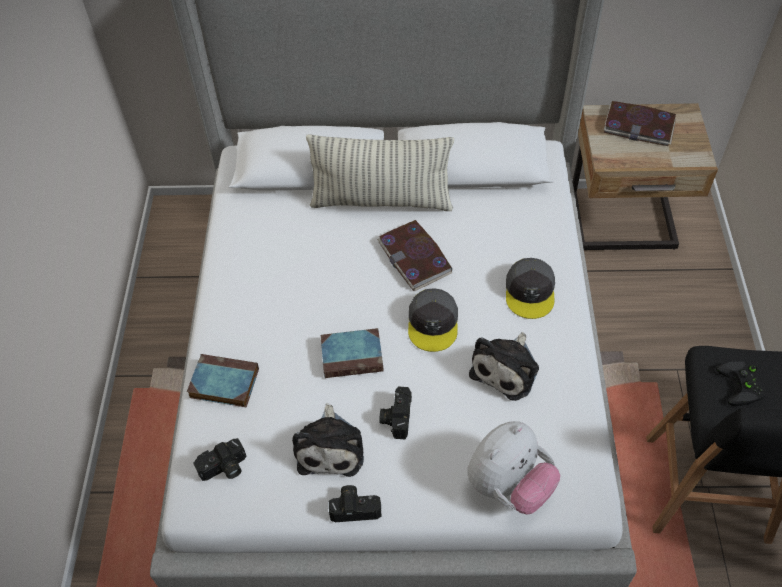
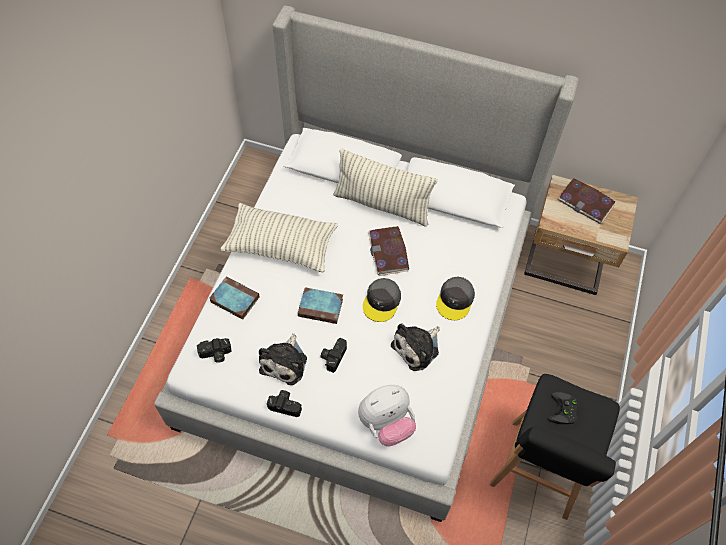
camera: 15 degrees right, 5 degrees up
(263, 291) = (281, 245): none -> pillow

